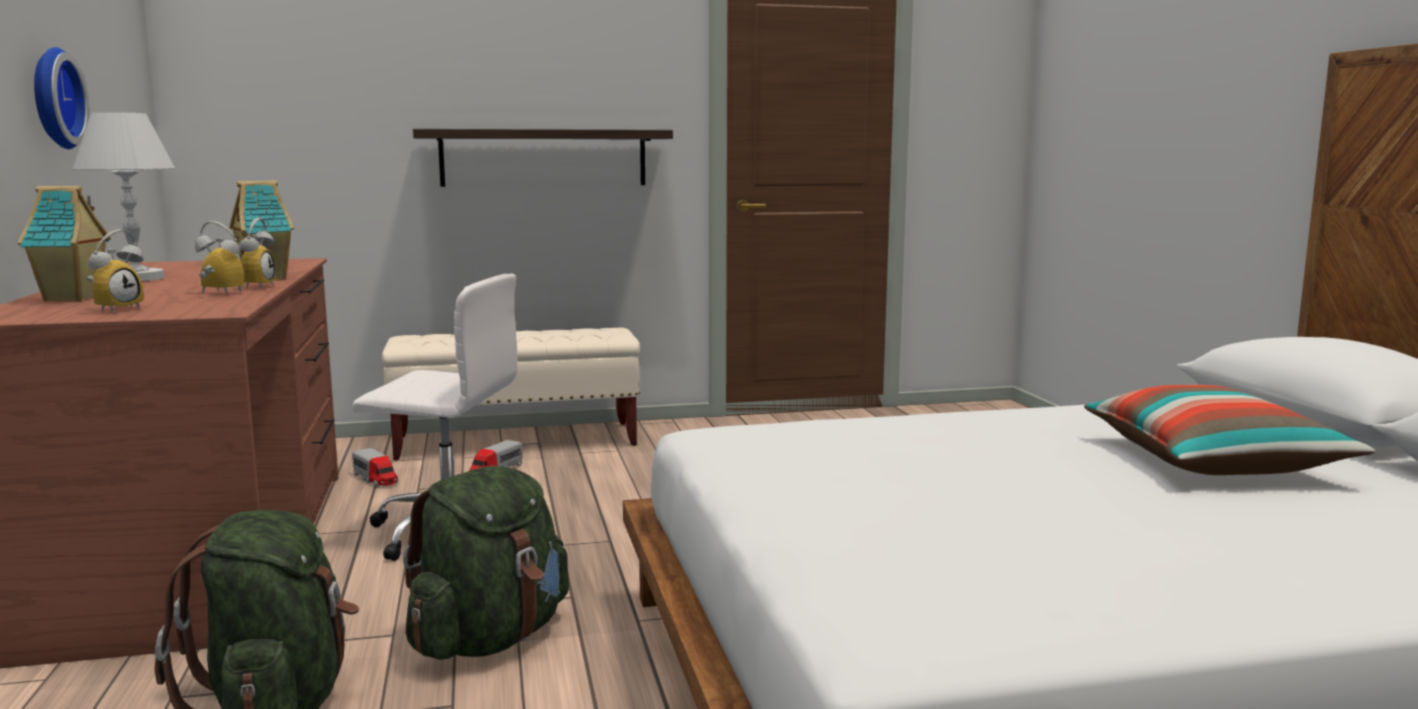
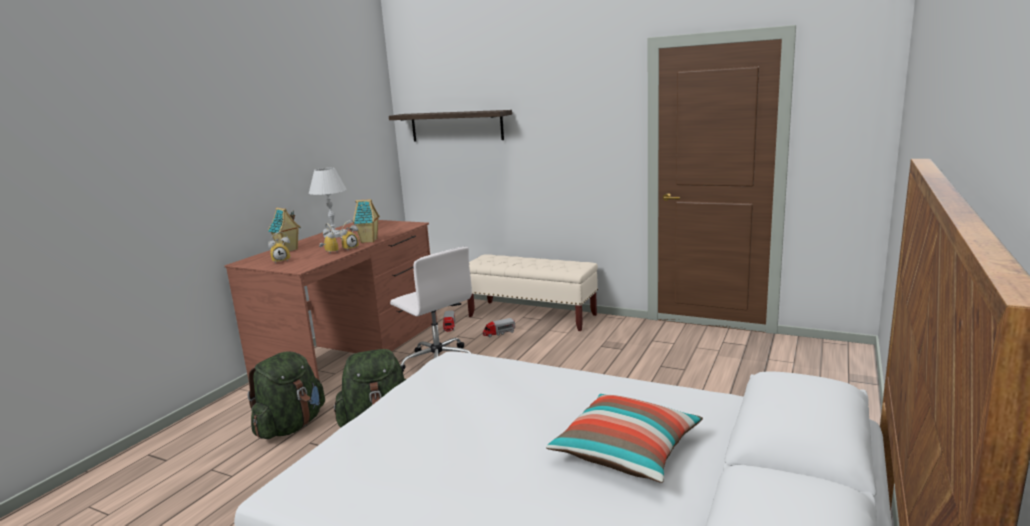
camera: 40 degrees right, 5 degrees up
(51, 98) = (310, 161): wall clock -> none
(544, 158) = (555, 166): shelf -> shelf (456, 126)

